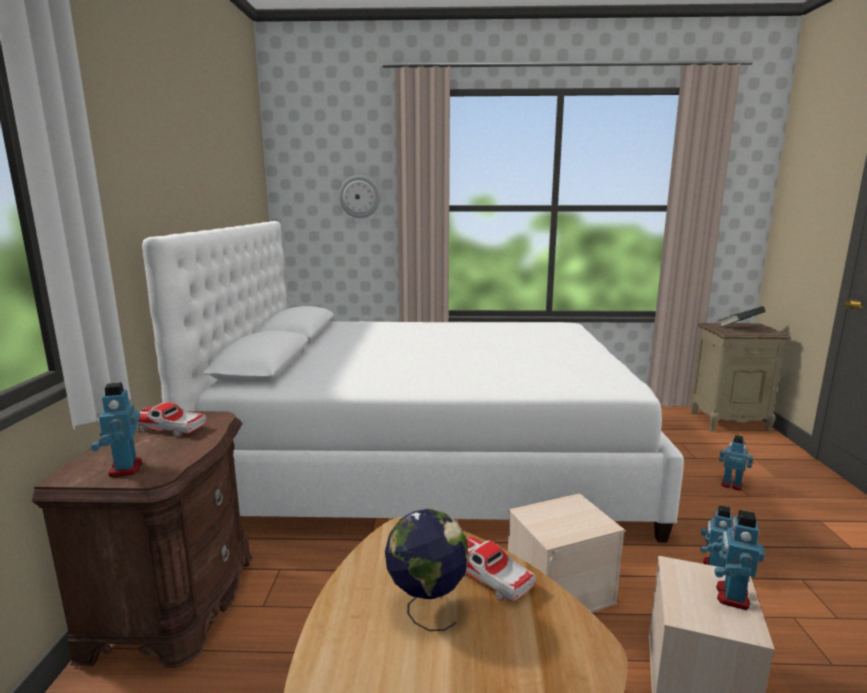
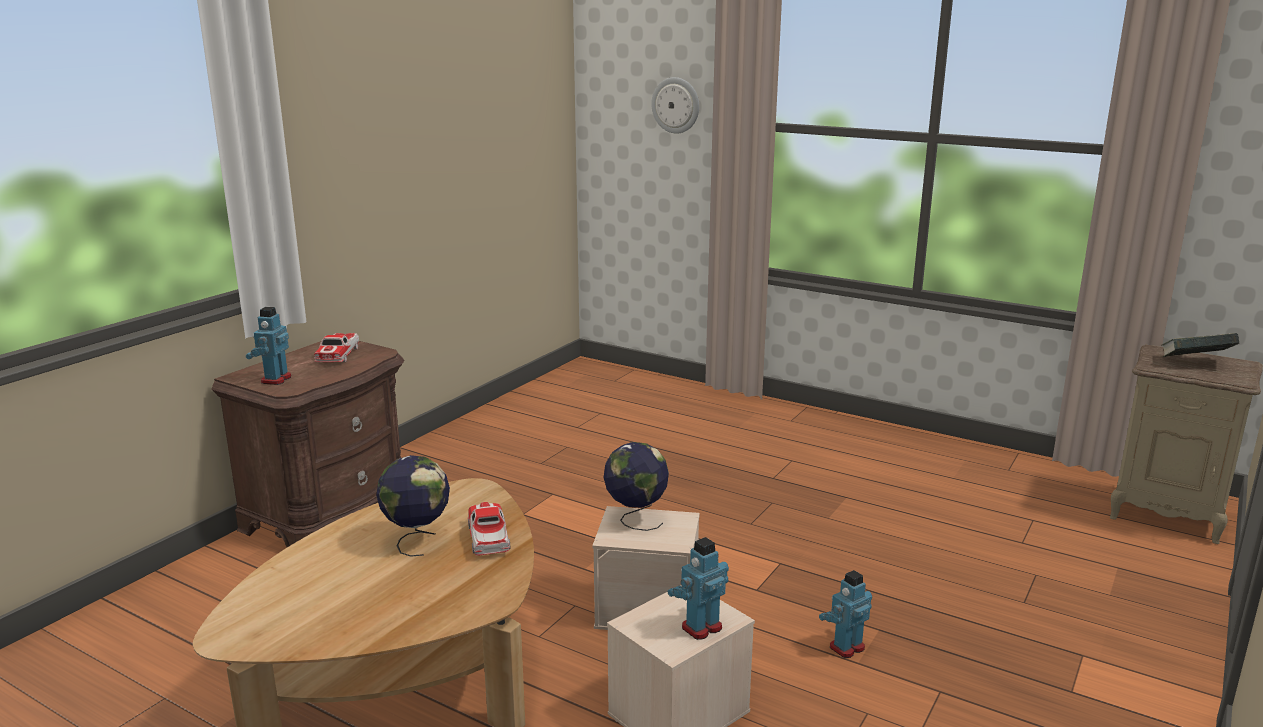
camera: 30 degrees right, 5 degrees up
(171, 428) = (338, 355): toy car -> toy car turned 135 degrees counterclockwise
(428, 460) = (665, 457): white bed -> none
(546, 514) = (636, 519): none -> globe
(731, 485) = (1021, 584): toy robot -> none

